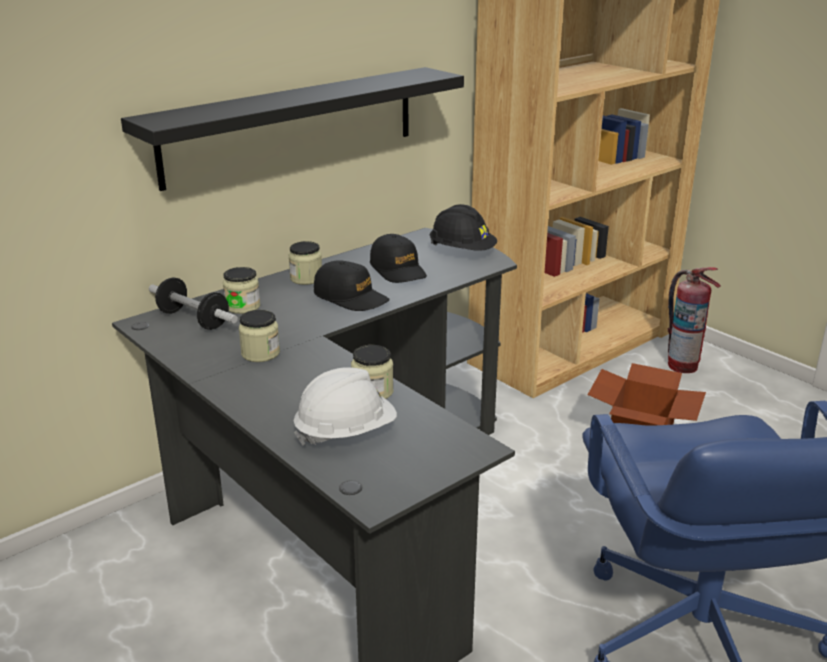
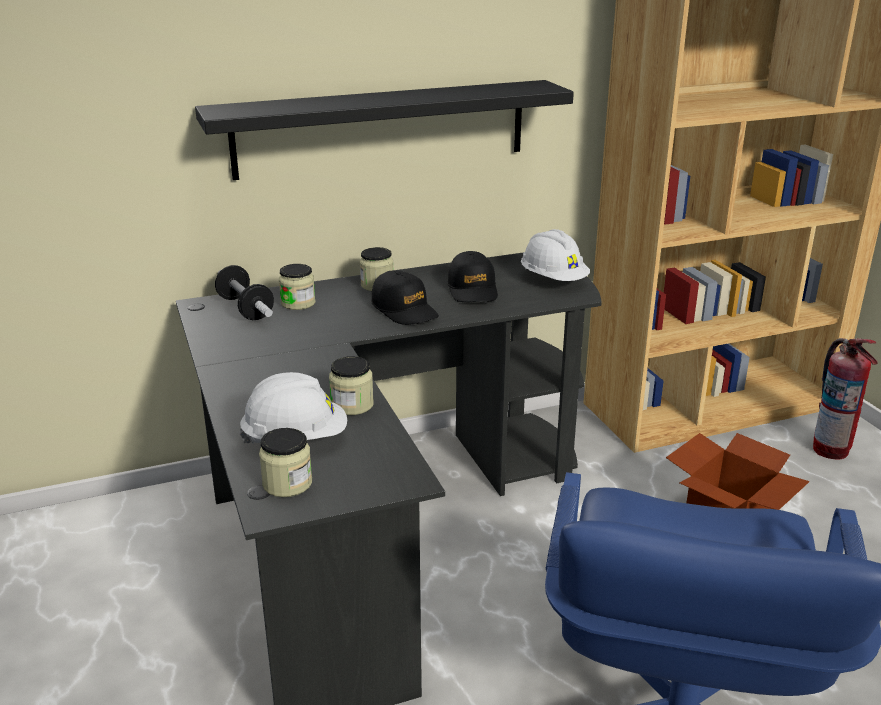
camera: 20 degrees right, 0 degrees up
(260, 353) = (279, 350): jar -> jar (287, 483)
(462, 251) = (553, 280): black hard hat -> white hard hat

